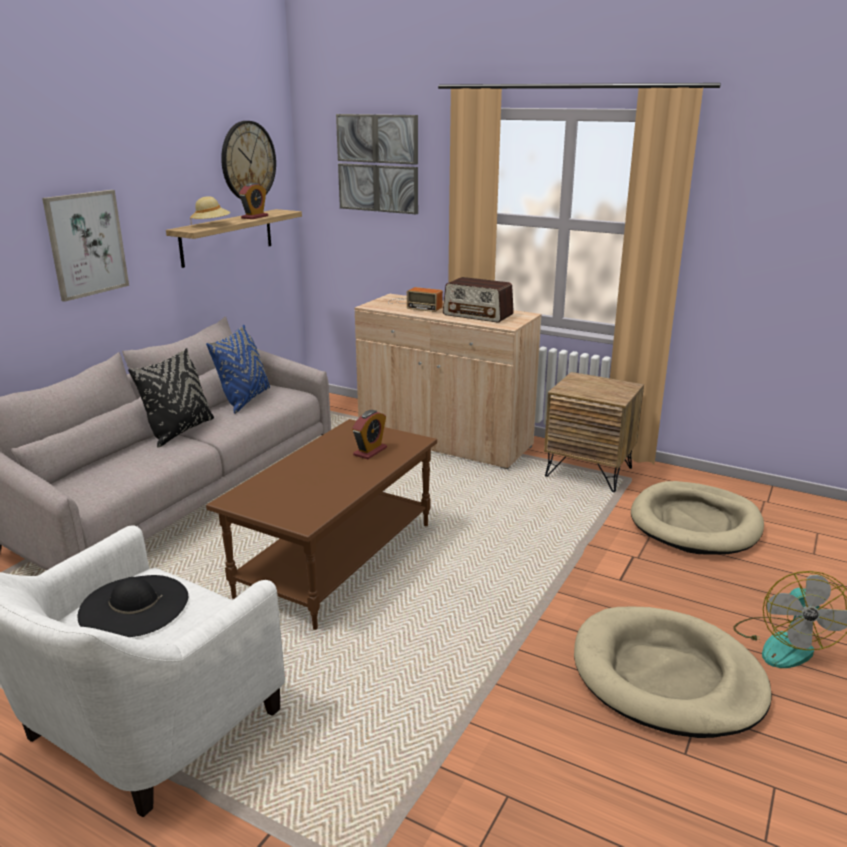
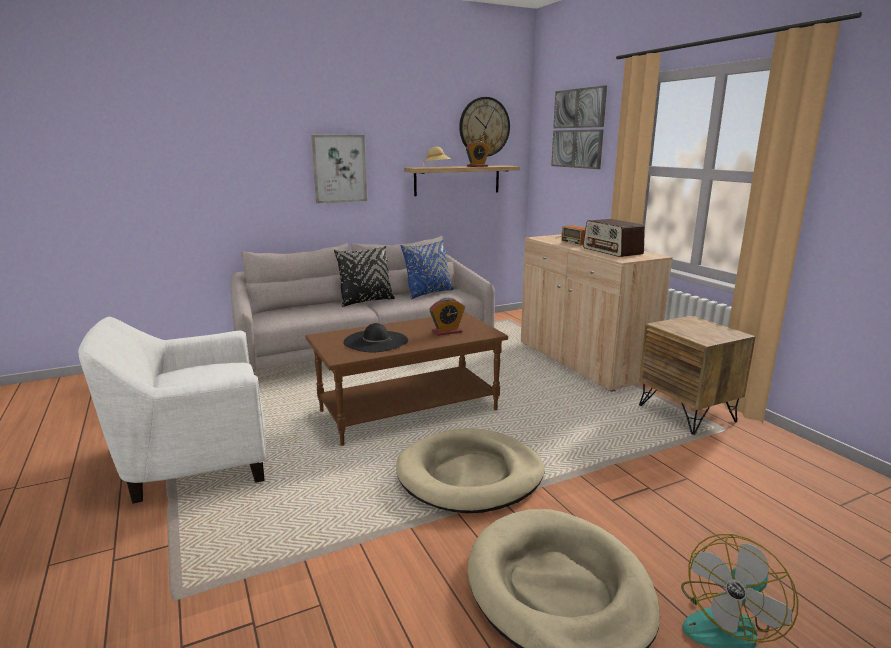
camera: 35 degrees right, 5 degrees down
(134, 606) = (199, 374): black hat -> black hat (375, 341)
(695, 523) = (753, 484): beige dog bed -> beige dog bed (470, 475)

